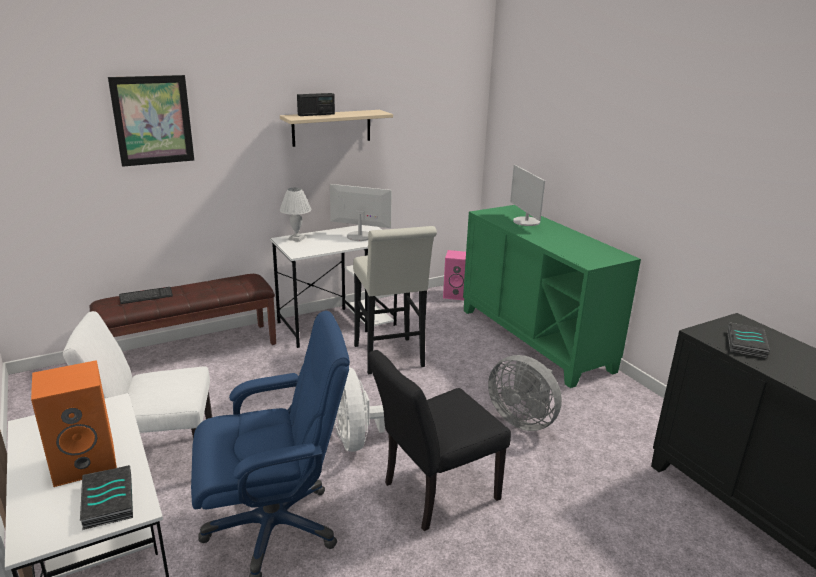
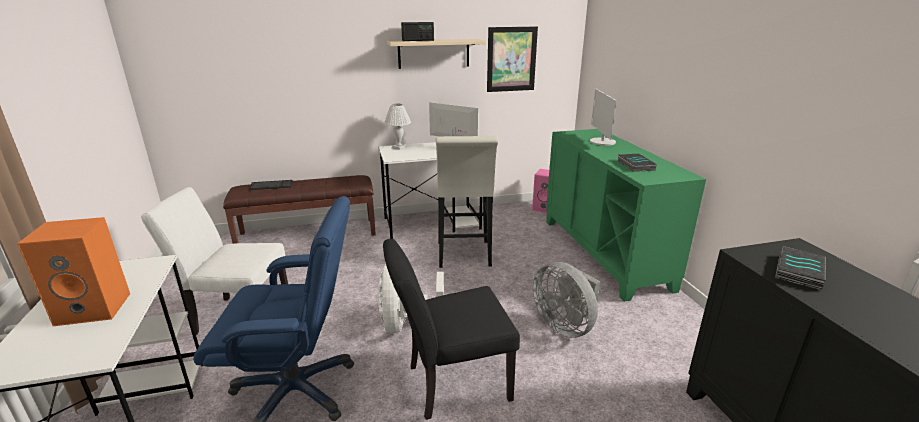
camera: 15 degrees right, 0 degrees up
(106, 501) = (80, 345): book -> book (635, 165)
(153, 120) = (279, 41): picture -> picture (511, 59)

